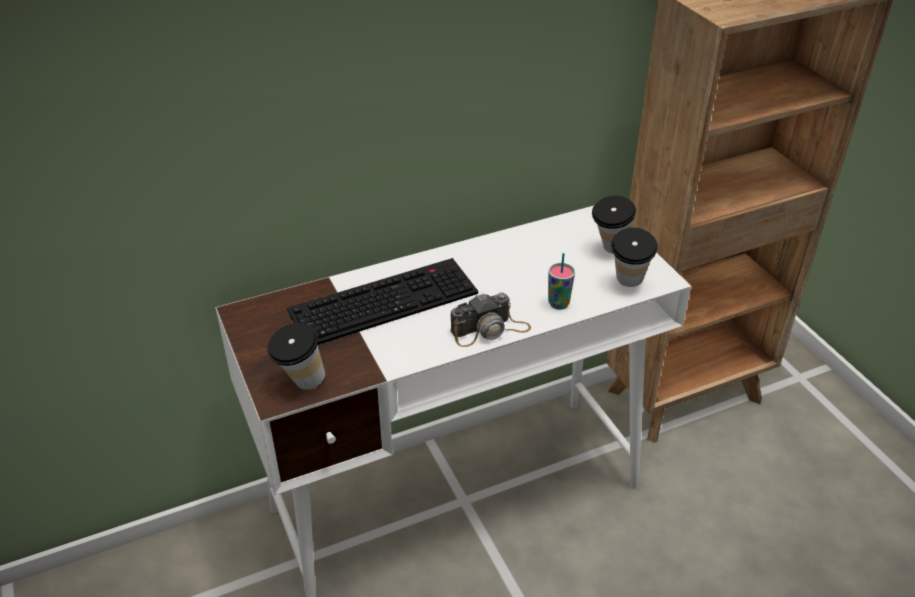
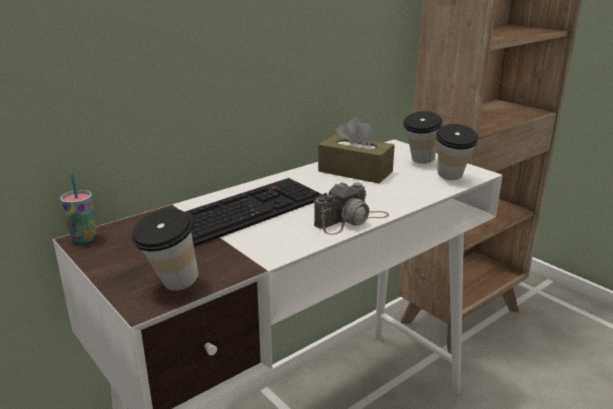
camera: 15 degrees left, 15 degrees down
(530, 255) = (355, 171): none -> brown tissue box
(558, 304) = (402, 196): cup -> cup (84, 239)

